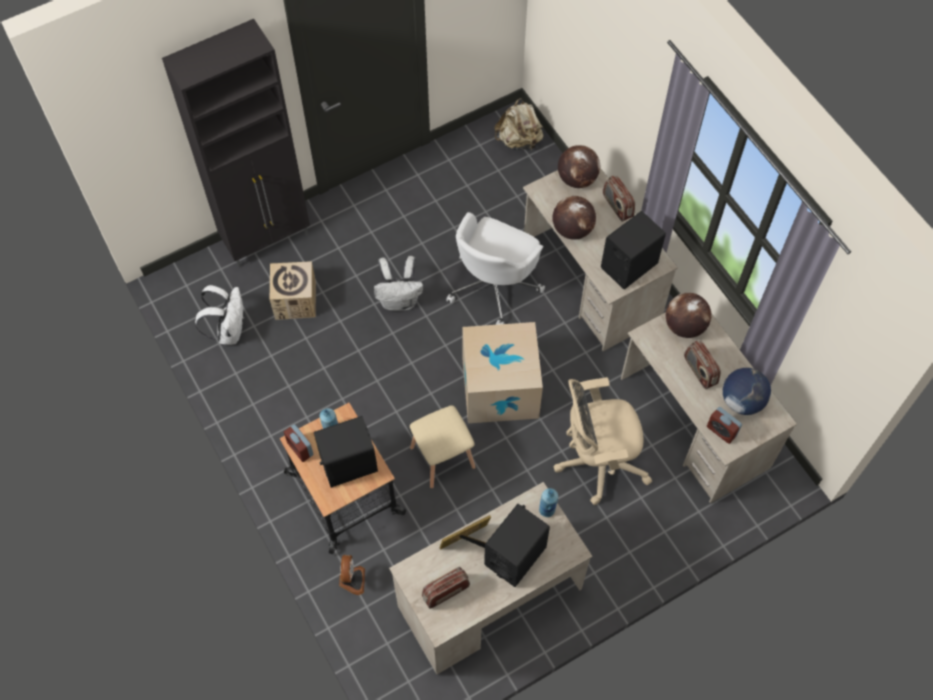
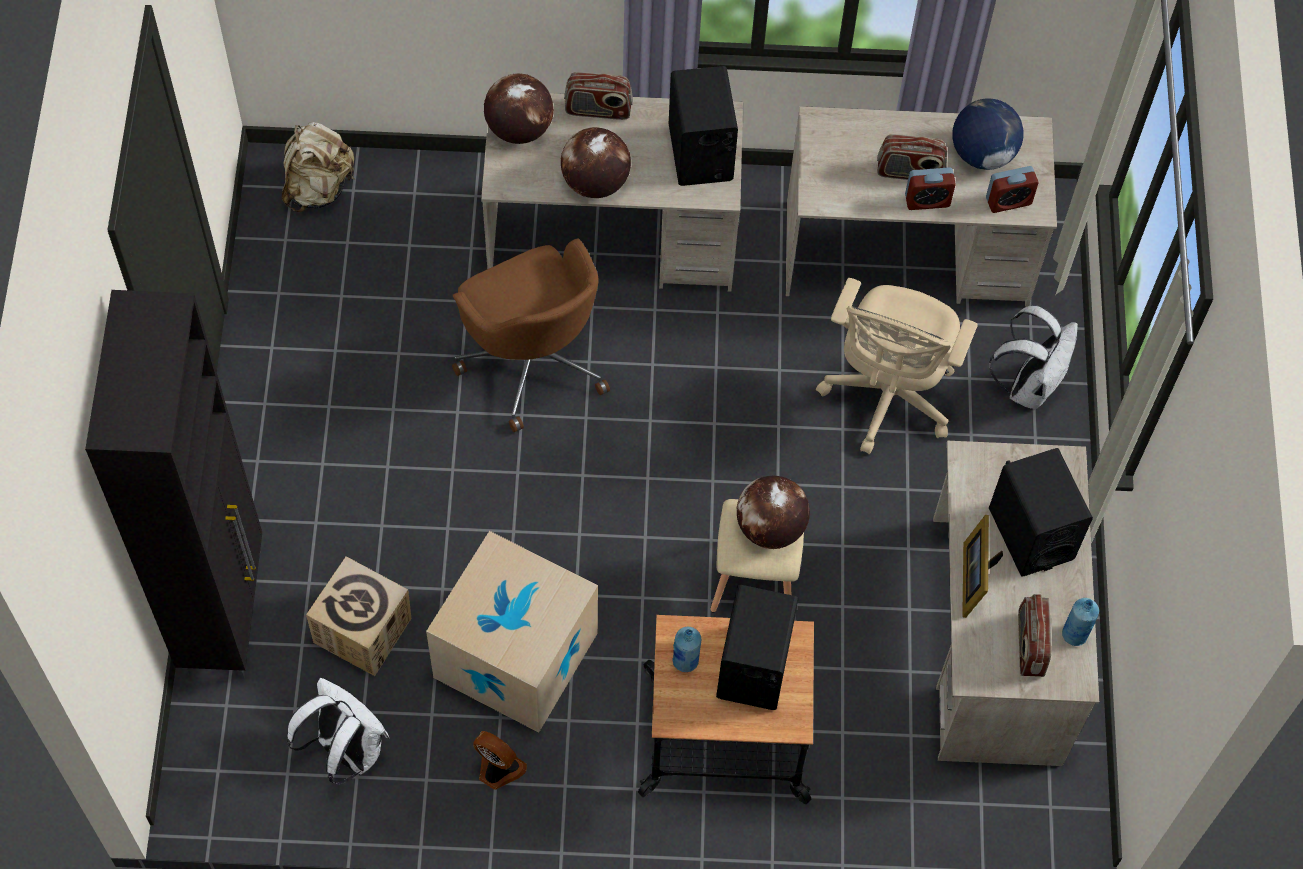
camera: 60 degrees left, 0 degrees up
(300, 448) = (687, 717): alarm clock -> alarm clock (927, 200)
(351, 580) = (862, 798): fan -> fan (498, 769)
(400, 300) = (467, 492): white backpack -> white backpack (1029, 385)
(494, 285) = (533, 358): white office chair -> brown office chair
(500, 388) = (699, 447): cardboard box -> cardboard box (515, 655)
(547, 509) = (990, 459): blue bottle -> blue bottle (1074, 634)
(684, 326) = (834, 148): globe -> globe (770, 528)

